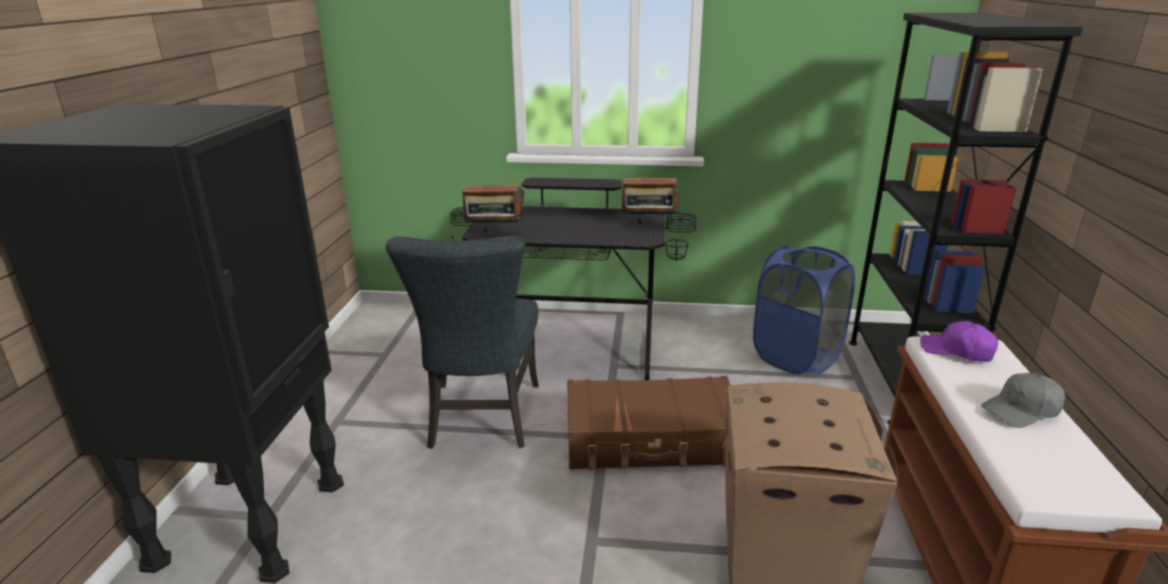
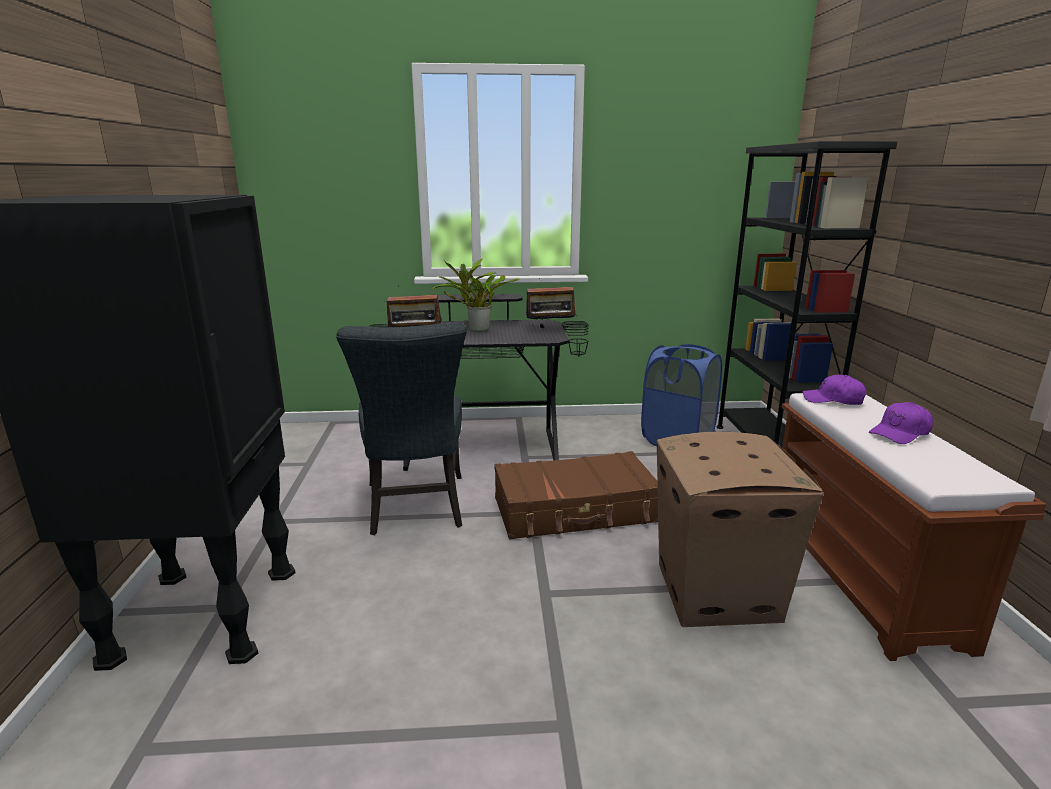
camera: 10 degrees left, 5 degrees down
(565, 222) = (476, 330): none -> potted plant
(1022, 410) = (900, 433): grey cap -> purple cap

